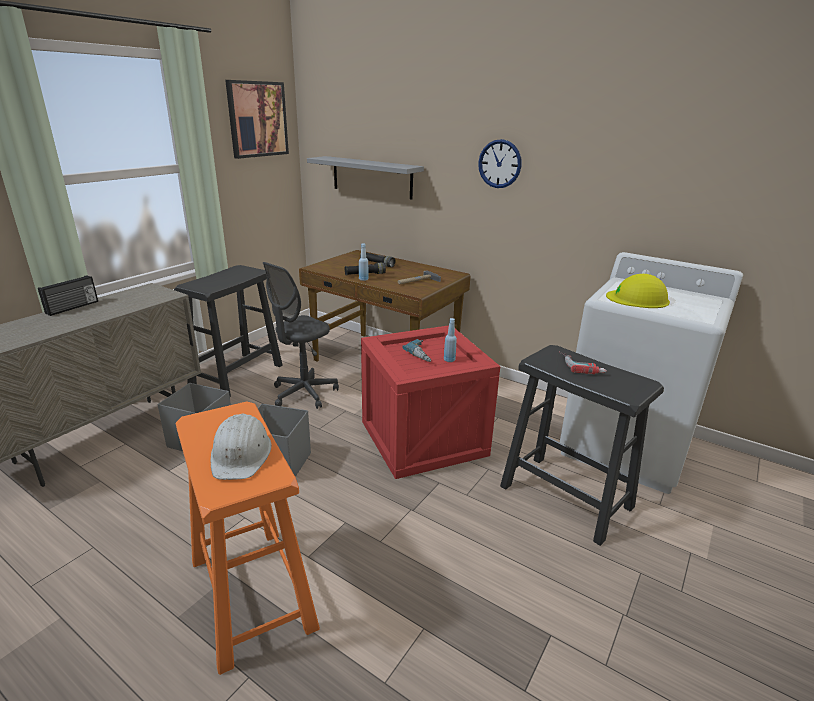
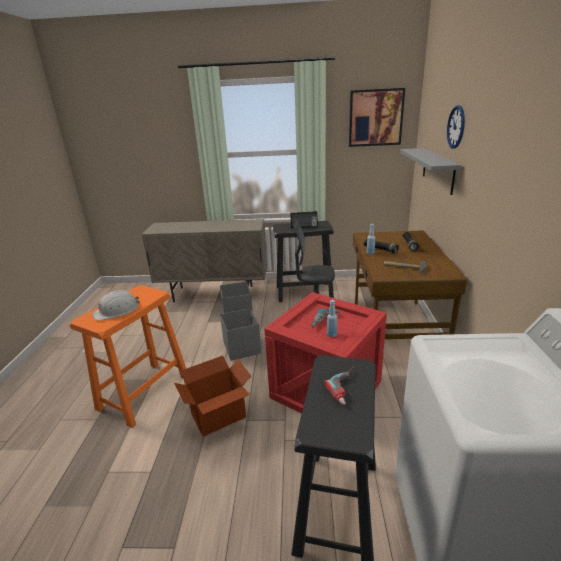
camera: 60 degrees right, 0 degrees up
(73, 307) = (214, 222): radio -> radio (304, 227)
(384, 530) = (219, 416): none -> cardboard box
(499, 164) = (501, 171): wall clock -> wall clock (456, 127)
(637, 299) = (470, 362): yellow hard hat -> none

